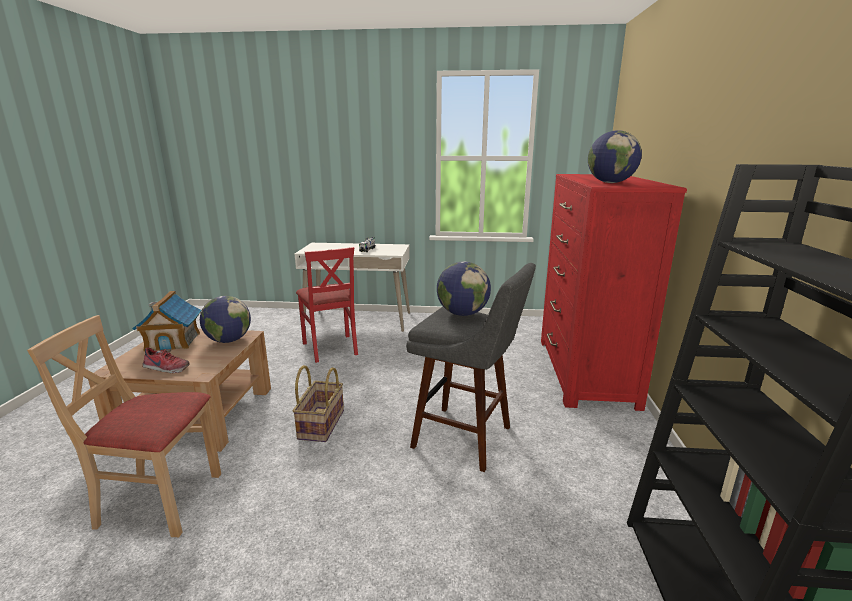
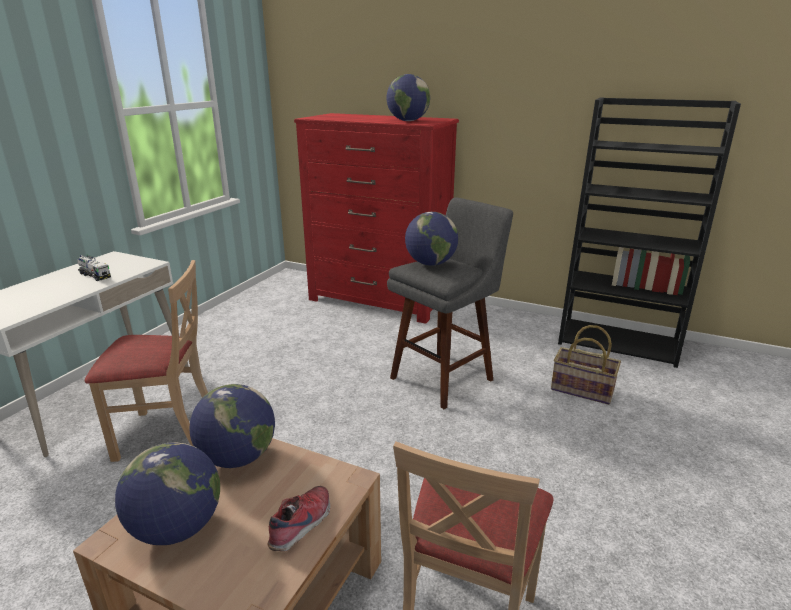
camera: 70 degrees left, 5 degrees up
(173, 341) = (177, 528): toy house -> globe
(320, 424) = (368, 463): basket -> basket (581, 390)
(331, 348) = (166, 434): red chair -> beige chair

